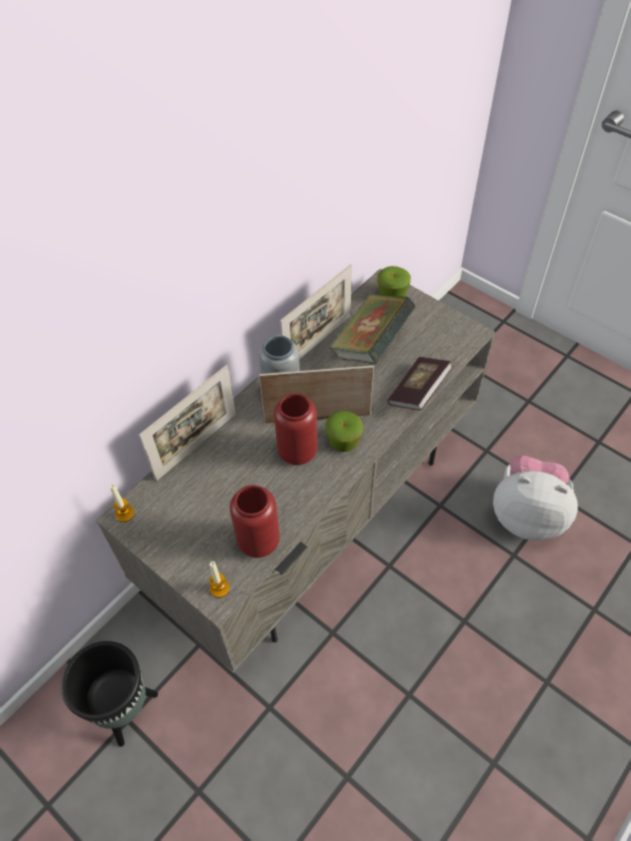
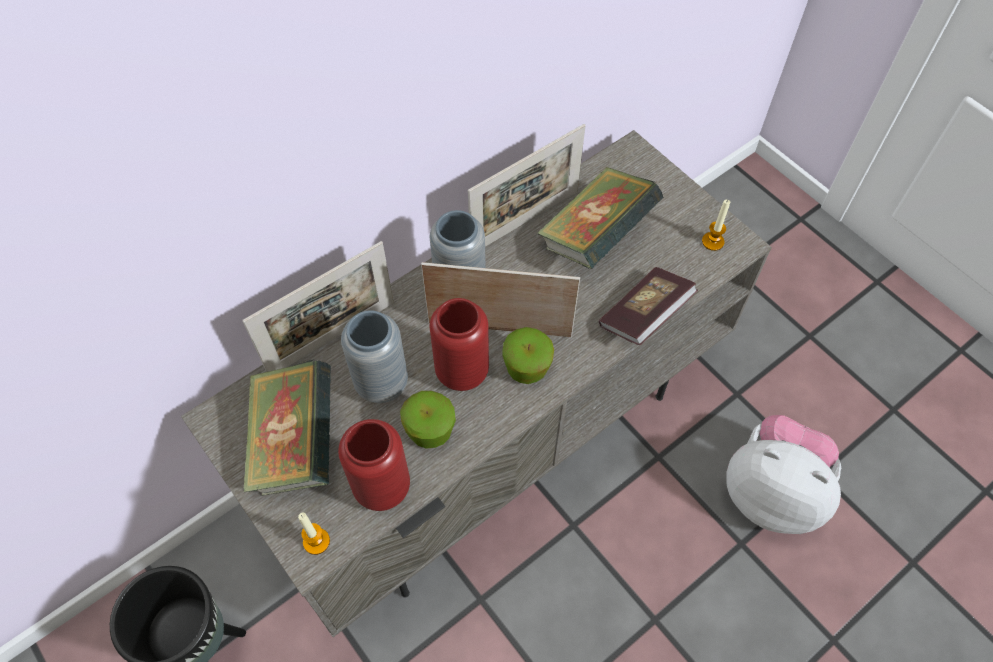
camera: 10 degrees right, 5 degrees up
(125, 513) = (219, 414): candle -> candle (712, 241)
(187, 524) = (296, 445): none -> book
(241, 471) = (381, 383): none -> grey vase
(392, 294) = (642, 169): apple -> apple (430, 430)

